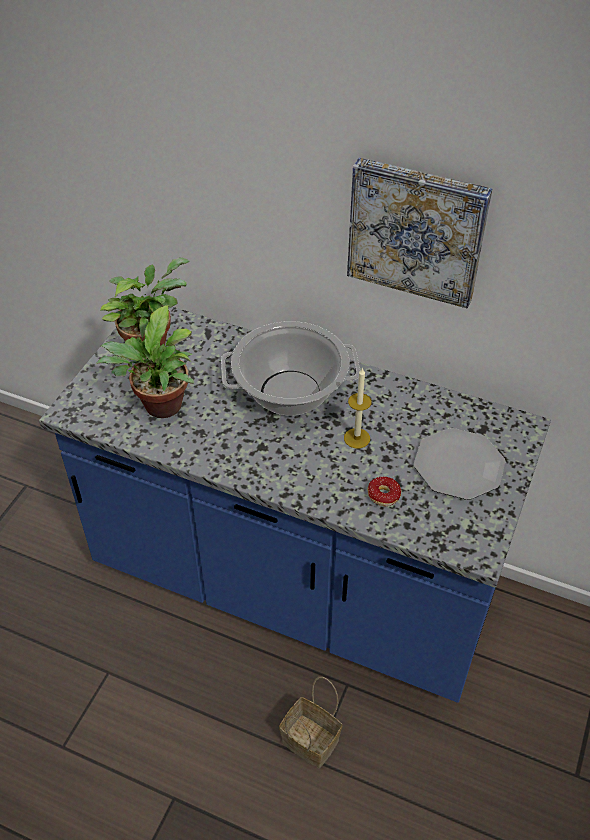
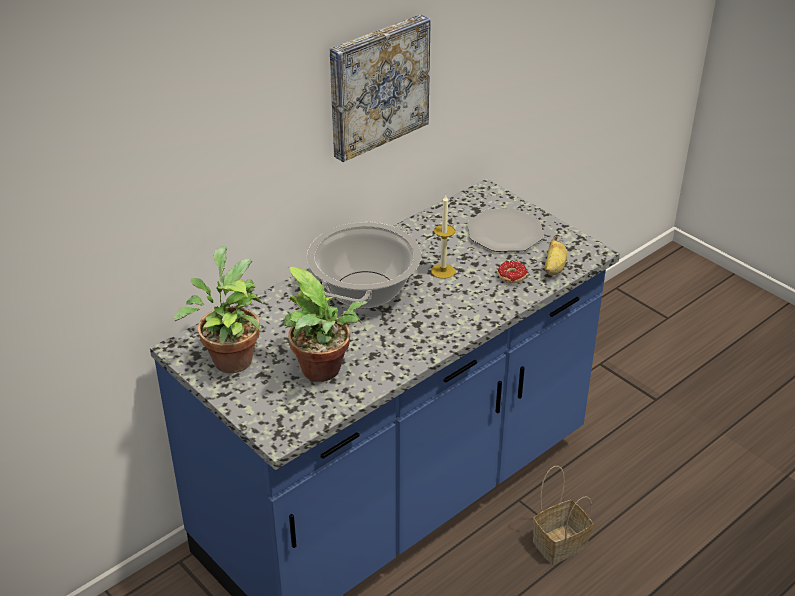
camera: 65 degrees left, 10 degrees down
(423, 527) = (554, 268): none -> banana

